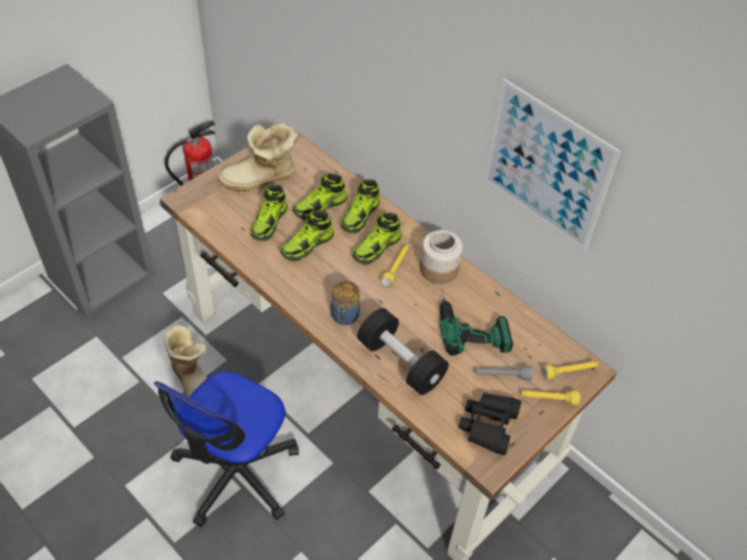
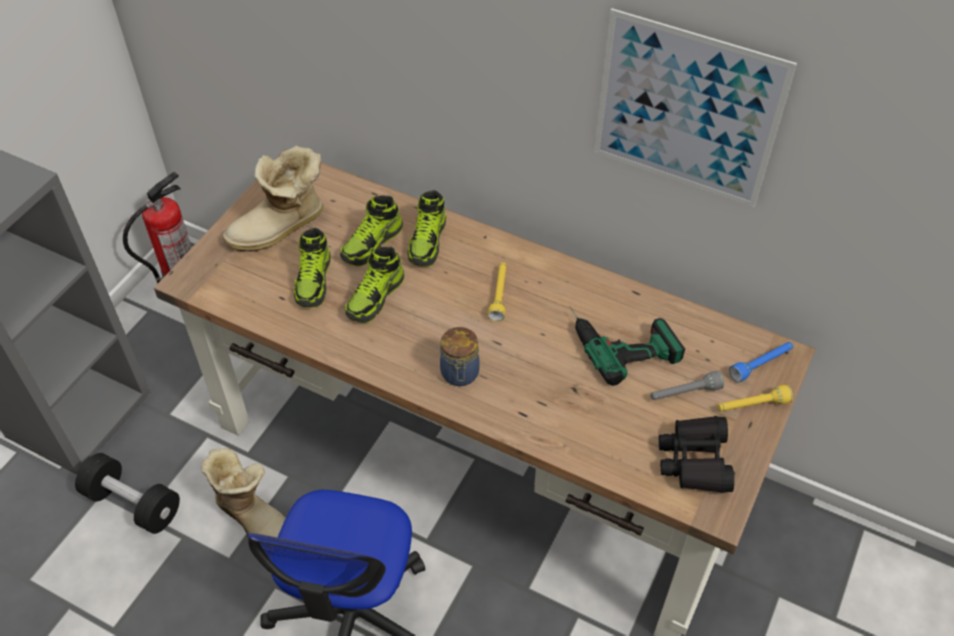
camera: 15 degrees left, 0 degrees up
(377, 248) = (465, 277): shoe -> none
(401, 362) = (555, 413): black dumbbell -> black dumbbell (133, 503)
(438, 269) = (552, 282): jar -> none
(569, 372) = (761, 365): yellow flashlight -> blue flashlight

